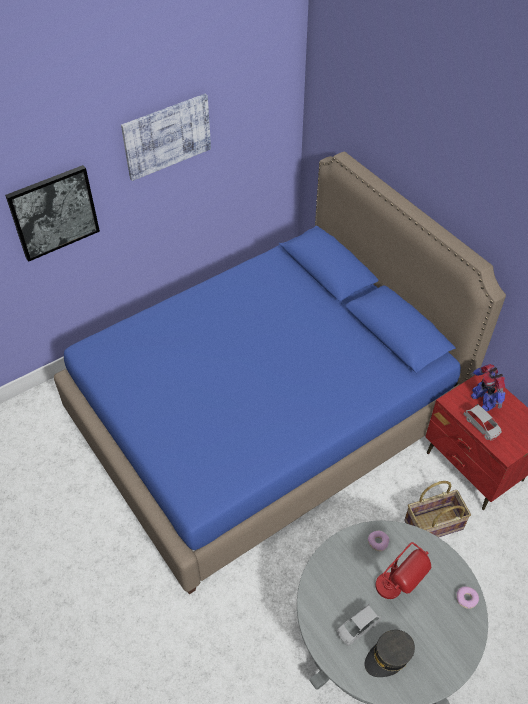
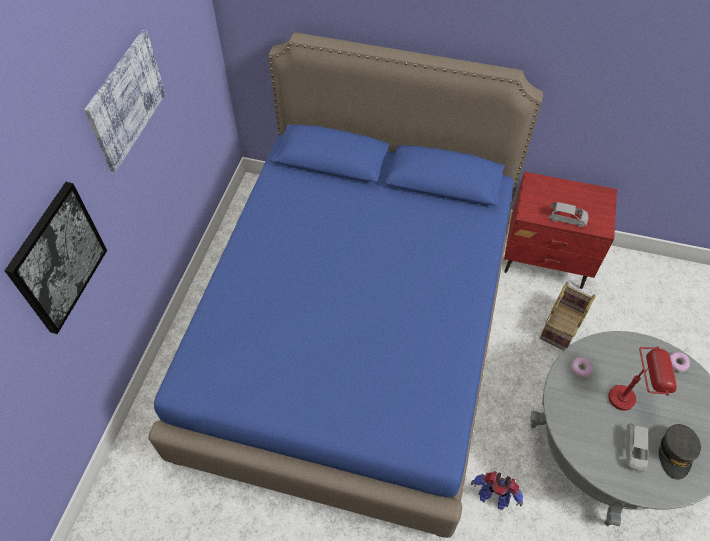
camera: 40 degrees left, 5 degrees up
(483, 400) = (548, 197): toy robot -> toy robot (493, 496)

